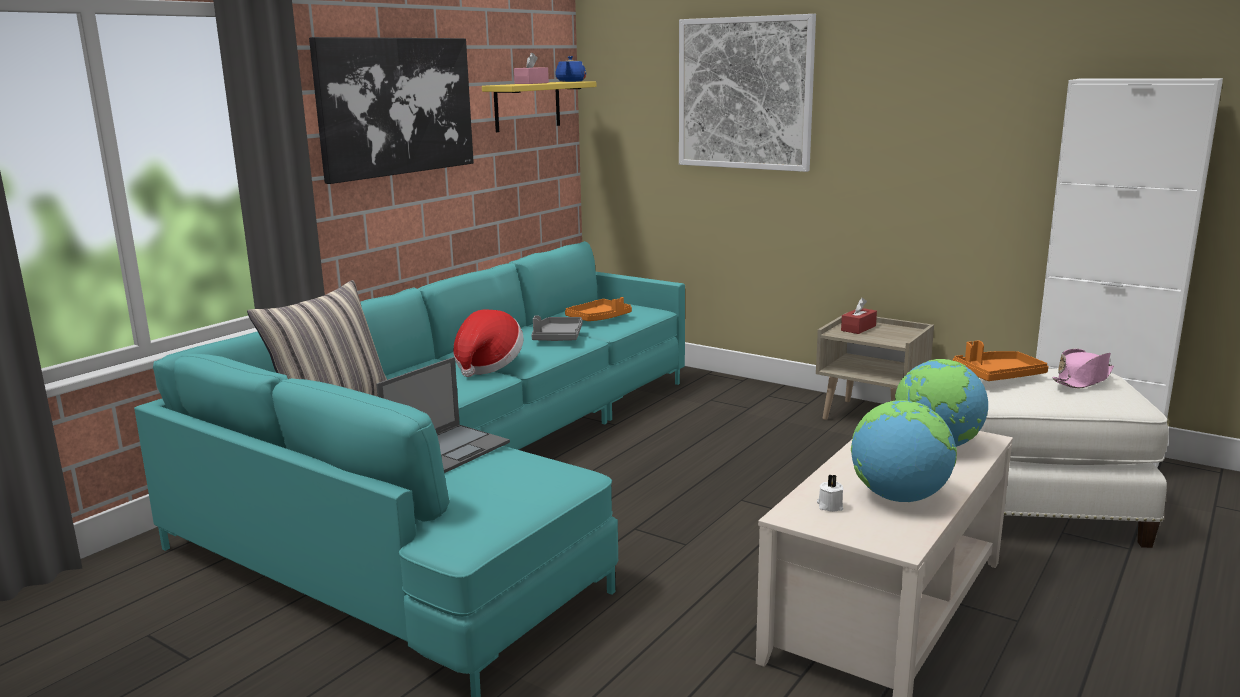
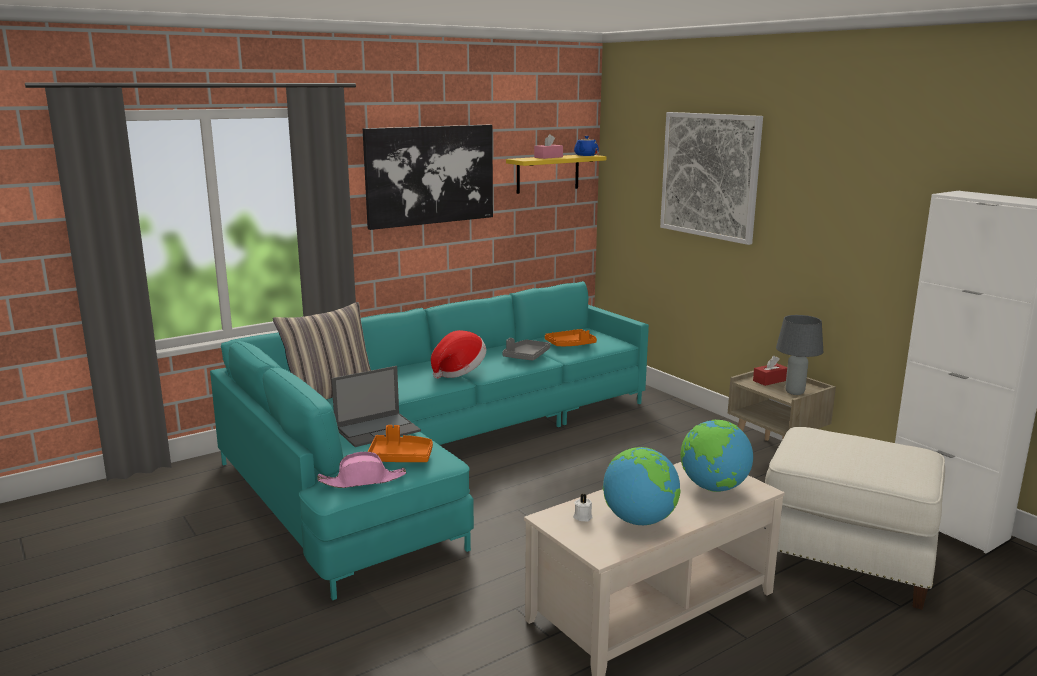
camera: 20 degrees right, 0 degrees up
(897, 337) = (794, 392): none -> grey table lamp
(997, 376) = (820, 440): orange tray -> orange tray (400, 457)
(1082, 380) = (891, 455): pink hat -> pink hat (363, 480)

